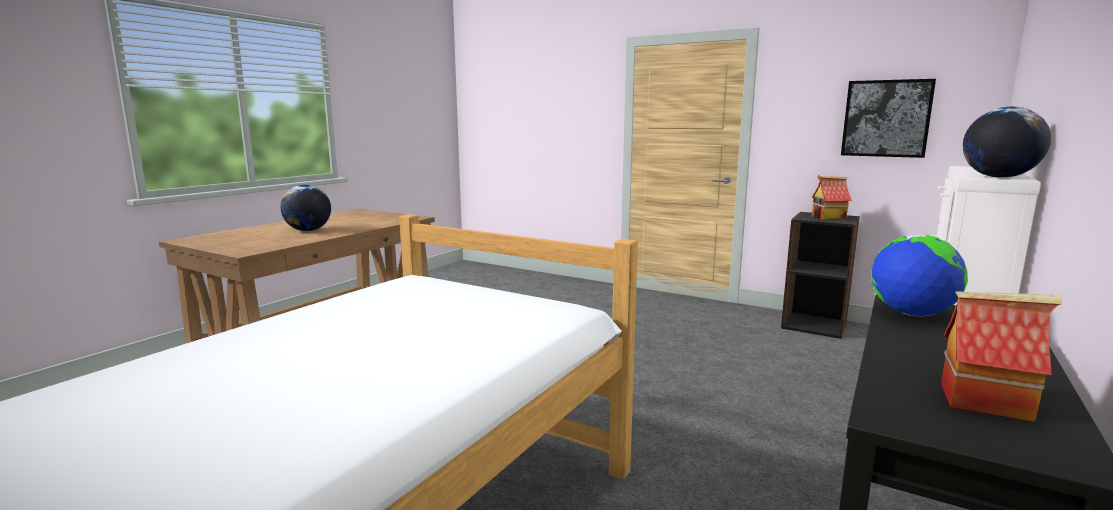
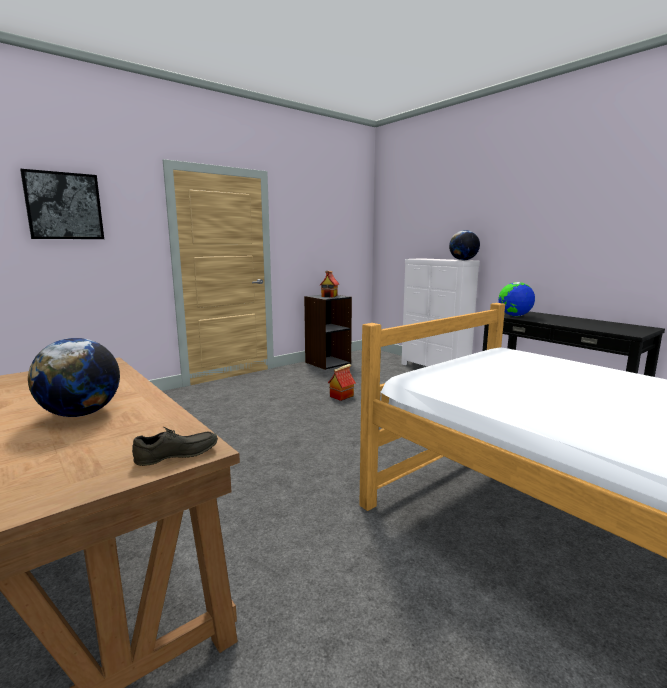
camera: 70 degrees left, 0 degrees up
(237, 250) = (177, 456): none -> grey shoe
(886, 118) = (334, 236): picture -> picture (64, 206)
(986, 401) = (608, 325): toy house -> toy house (341, 396)

